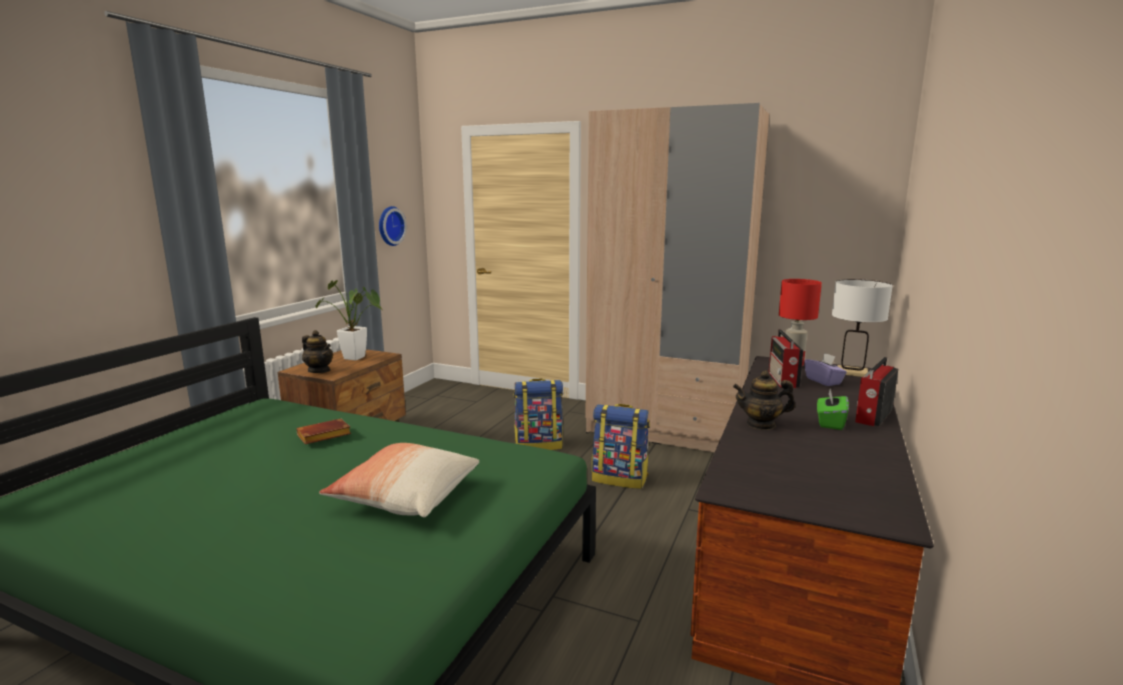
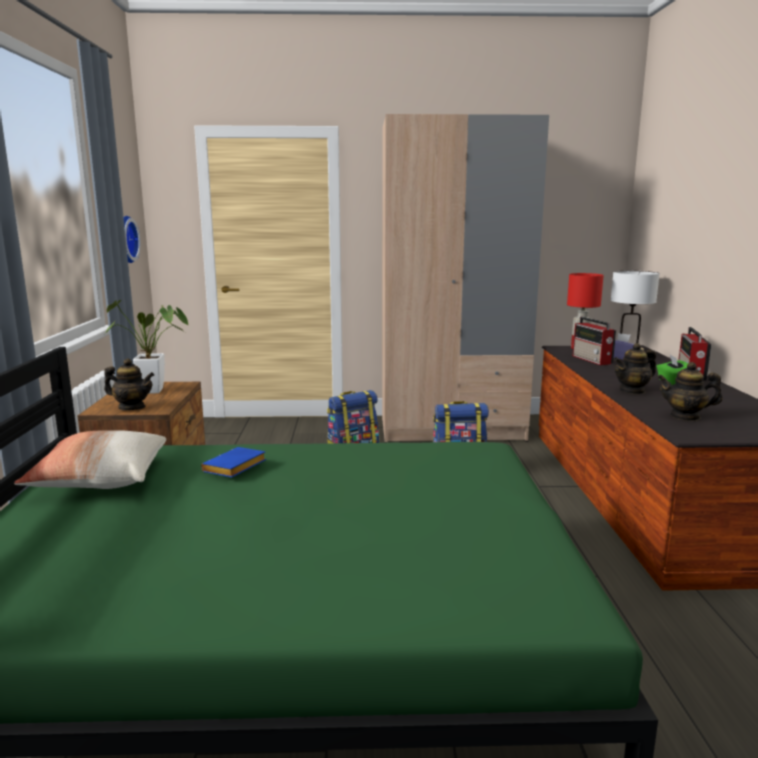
camera: 25 degrees left, 0 degrees up
(323, 436) = (235, 468): brown book -> blue book
(405, 497) = (411, 501): pillow -> pillow (100, 480)
(766, 466) = (685, 416): none -> teapot

